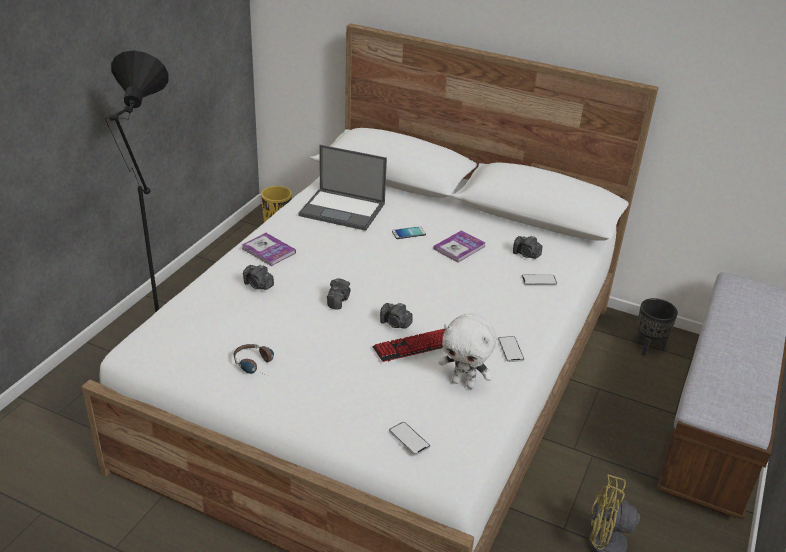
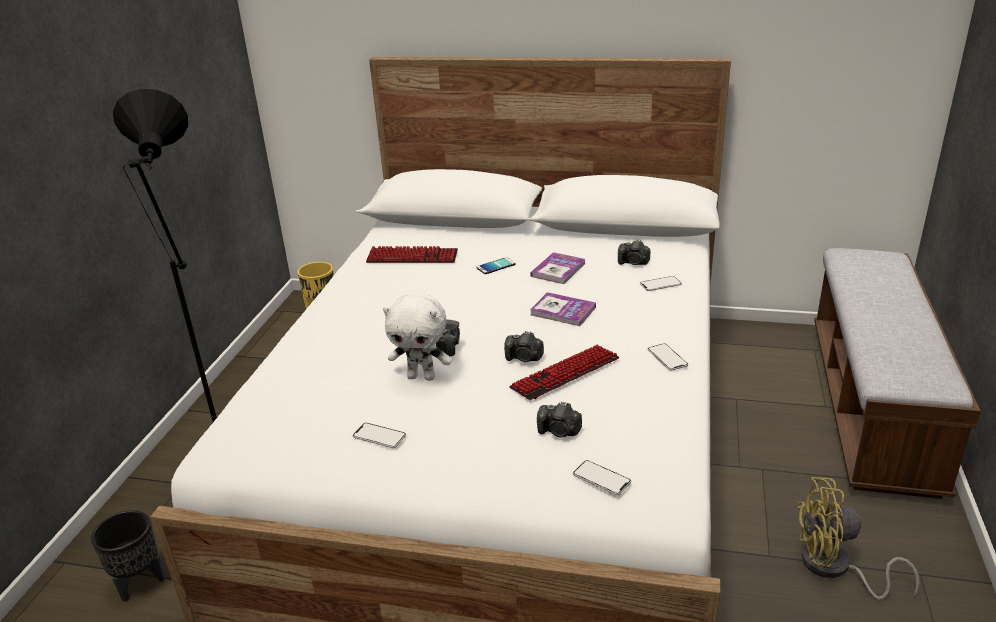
camera: 10 degrees left, 5 degrees down
(257, 365) = (379, 436): headphones -> phone
(258, 285) = (346, 349): camera -> camera (559, 431)
(268, 250) = (342, 312): book -> book (563, 311)
(343, 210) = (412, 257): laptop -> keyboard
(464, 383) = (634, 403): white plush toy -> white plush toy (422, 376)
(649, 347) = (766, 347): black planter -> black planter (141, 583)

